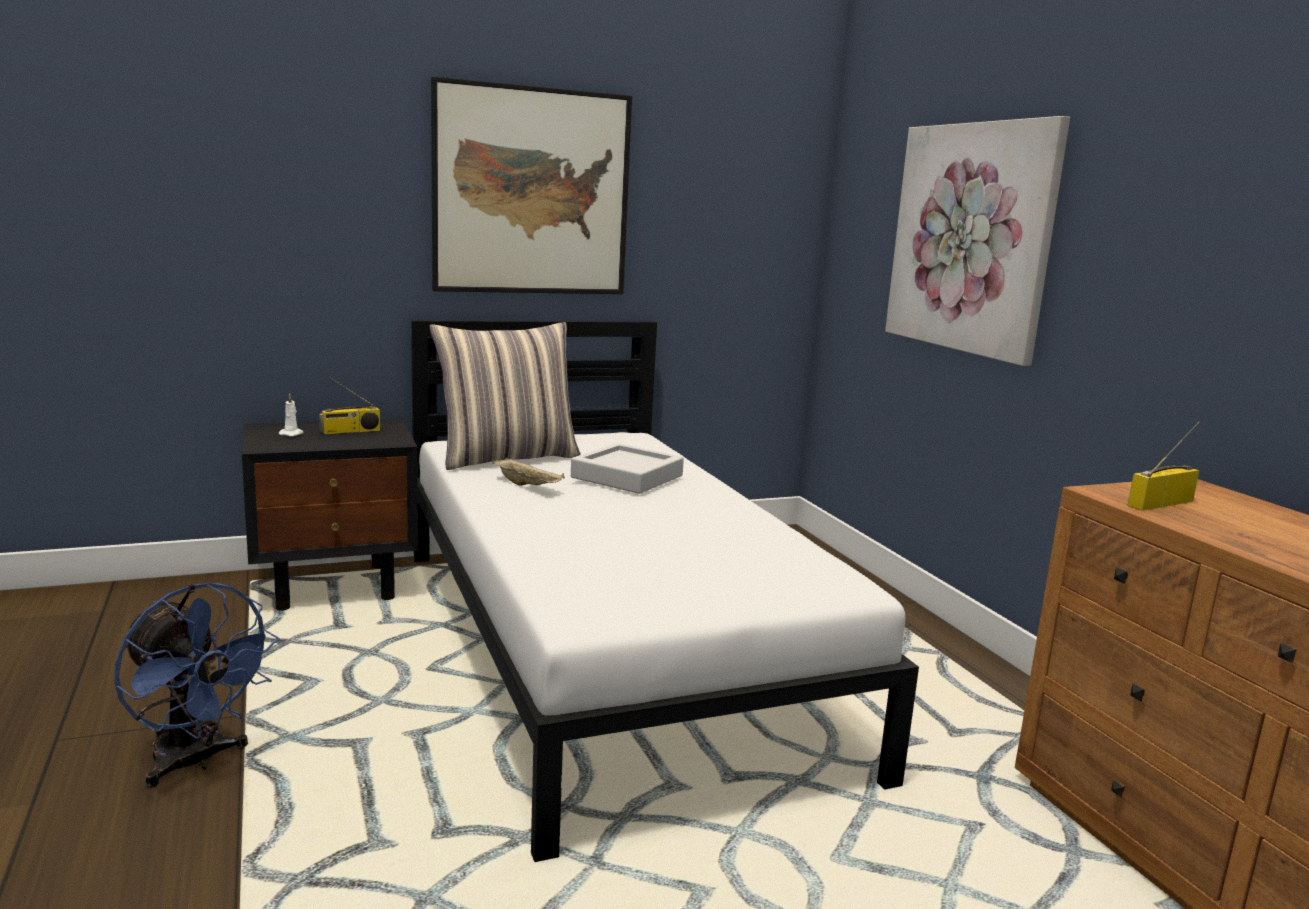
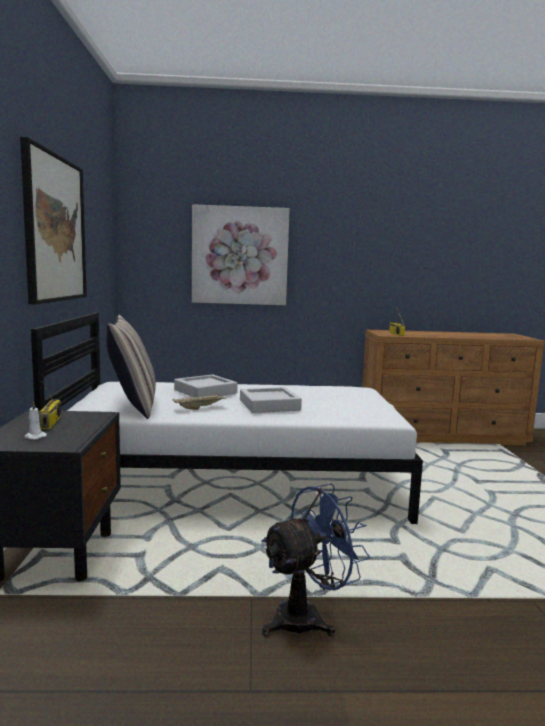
camera: 70 degrees left, 5 degrees down
(590, 521) = (269, 405): none -> grey tray

